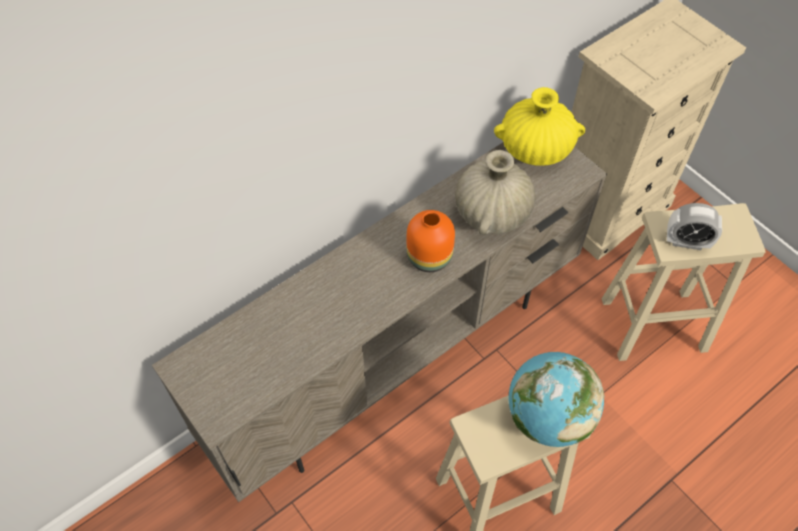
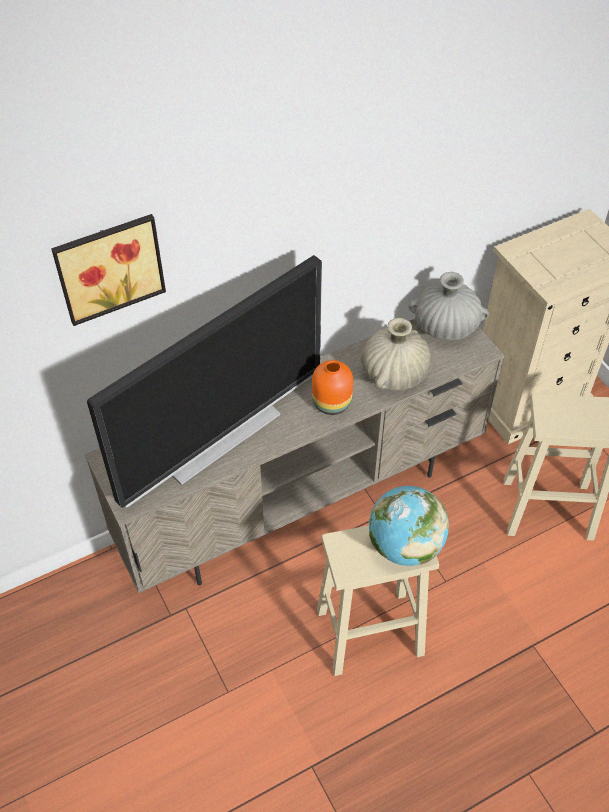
camera: 10 degrees right, 5 degrees down
(149, 144) = (108, 266): none -> picture
(308, 318) = (219, 437): none -> television
(535, 149) = (445, 327): yellow vase -> grey vase
(686, 242) = (563, 423): alarm clock -> none

